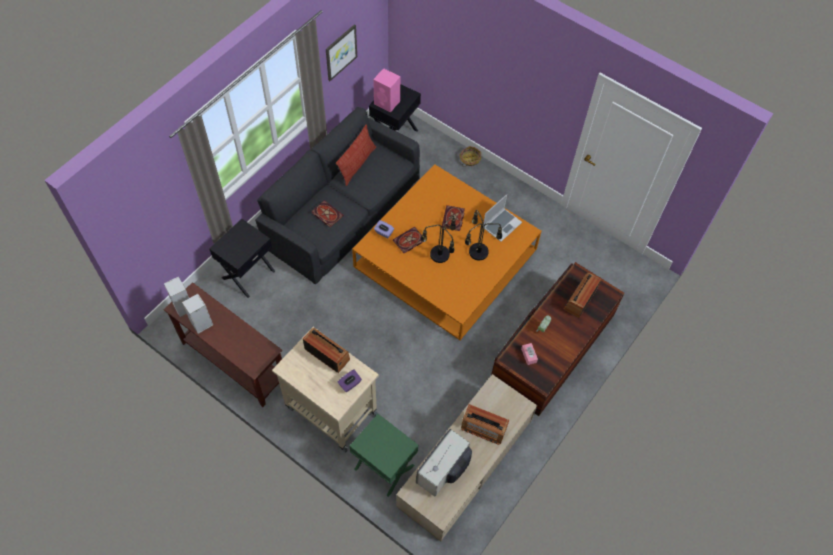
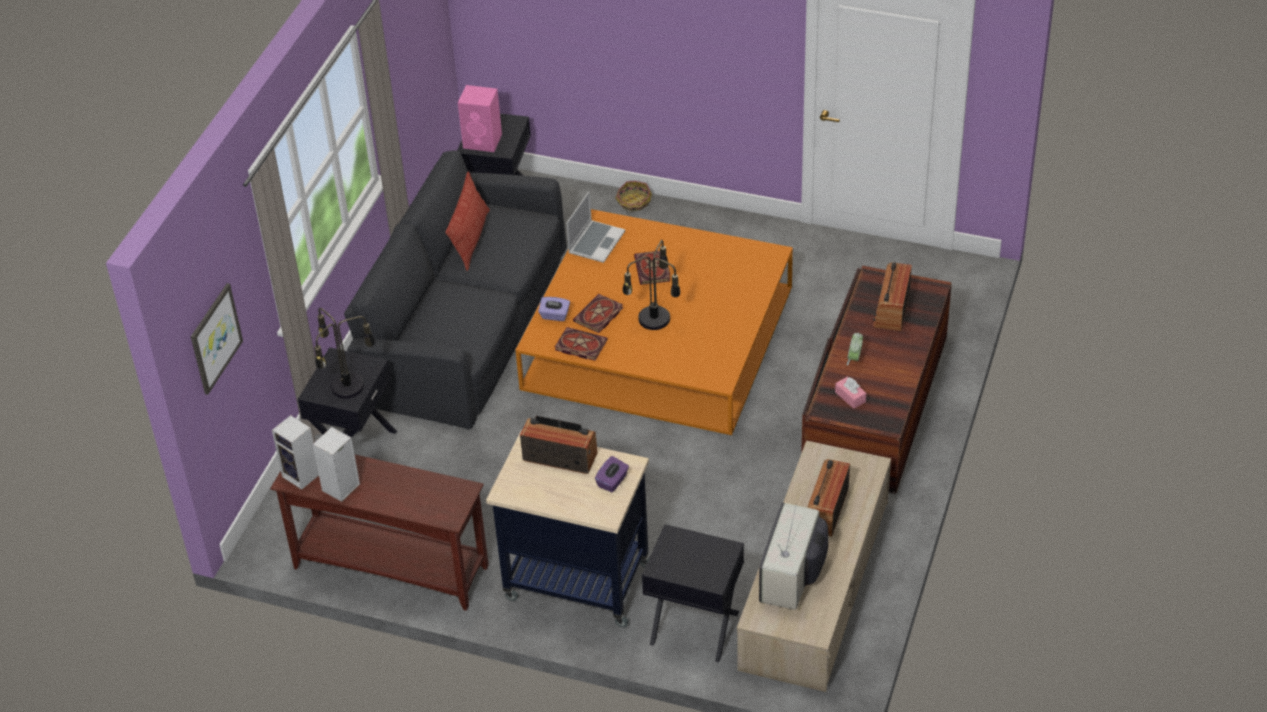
camera: 15 degrees left, 15 degrees down
(326, 214) = (455, 314): book -> book (579, 346)
(331, 411) = (577, 582): beige cart -> blue cart
(340, 52) = (403, 66): picture -> picture (214, 338)
(383, 468) = (694, 628): green side table -> black side table
(478, 251) = (711, 299): table lamp -> table lamp (347, 386)
(483, 428) = (826, 509): radio -> radio turned 105 degrees clockwise
(501, 225) = (729, 256): laptop -> laptop (596, 242)

